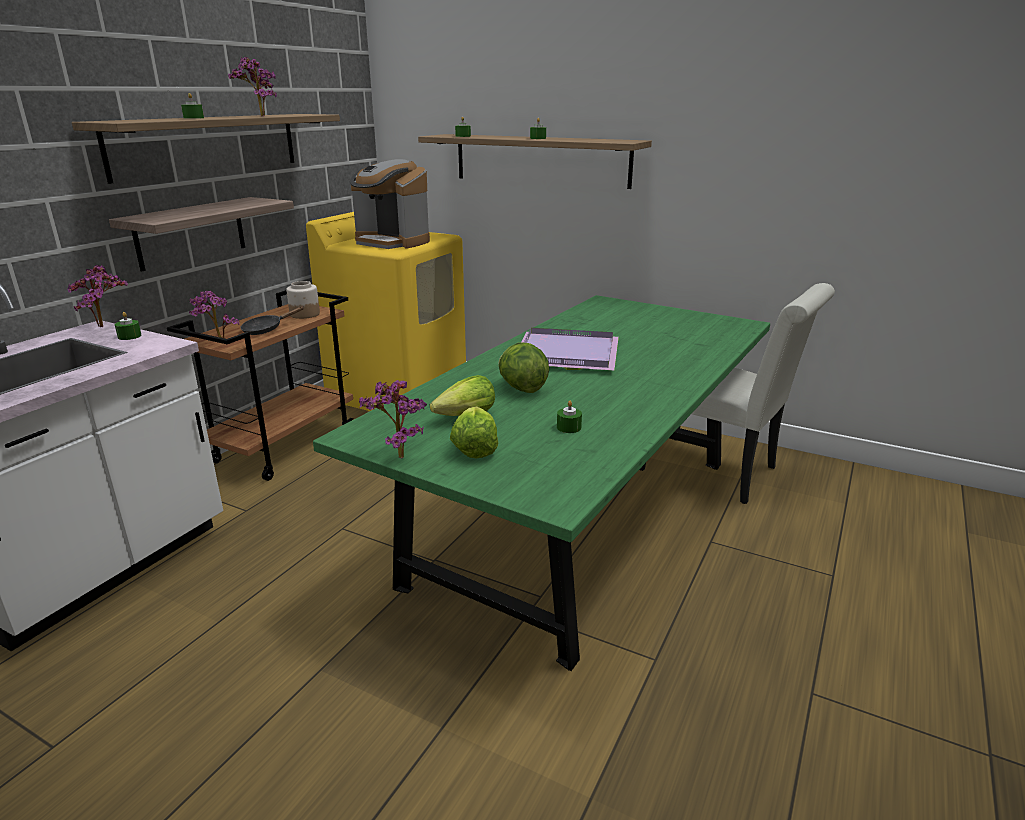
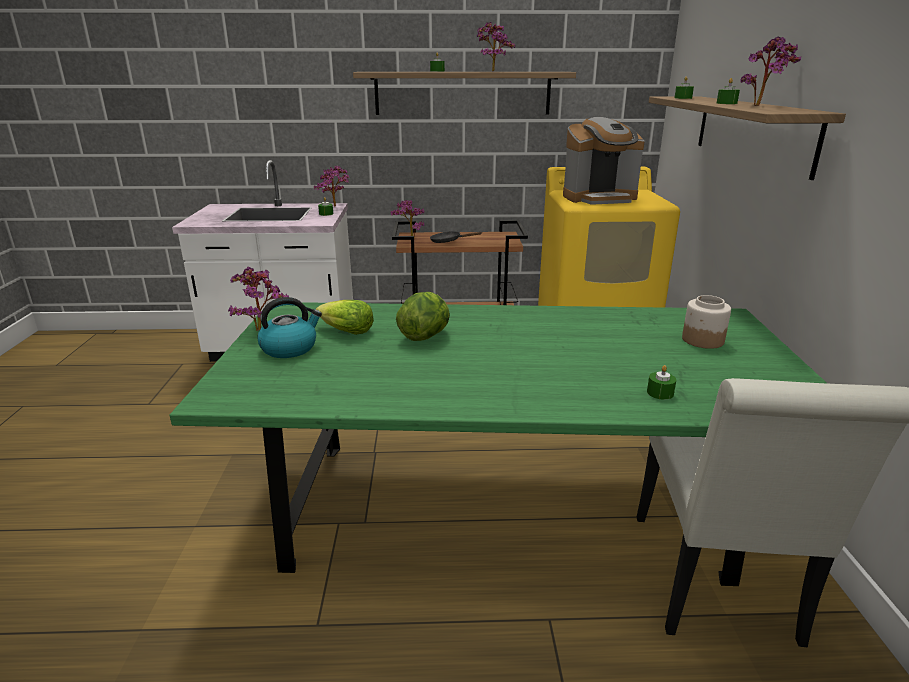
camera: 60 degrees right, 0 degrees up
(191, 233) = (434, 158): shelf -> none
(304, 314) = (494, 240): jar -> jar (702, 340)
(392, 242) = (599, 198): coffee machine -> coffee machine turned 105 degrees counterclockwise
(474, 448) = (290, 348): lettuce -> kettle
(564, 354) = (532, 334): purple tray -> none
(569, 427) = (358, 372): green candle -> green candle (660, 393)
(574, 138) = (761, 106): none -> potted plant

